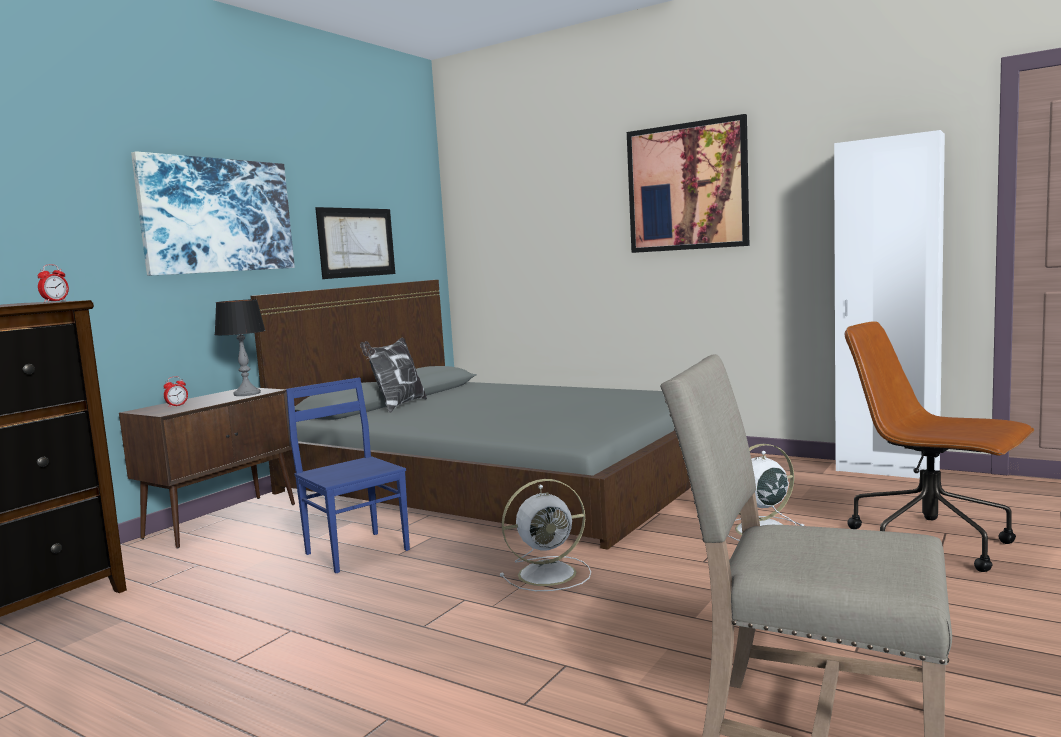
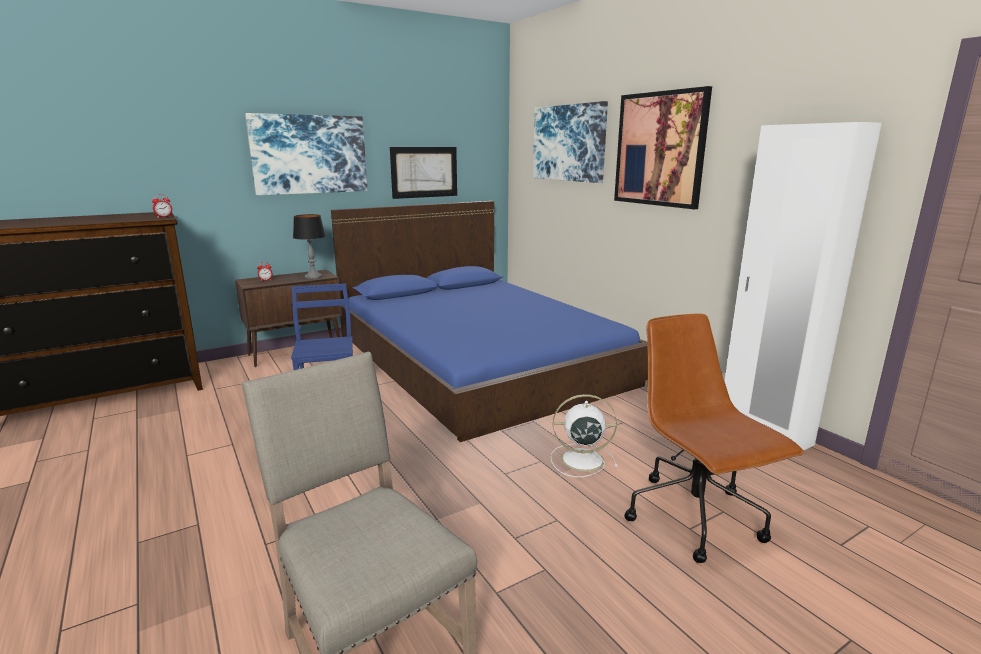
camera: 25 degrees right, 10 degrees up
(398, 406) = (423, 295): pillow -> none
(503, 476) = (478, 359): grey bed -> blue bed
(548, 195) = (568, 143): none -> picture
(549, 573) = (402, 450): white fan -> none

